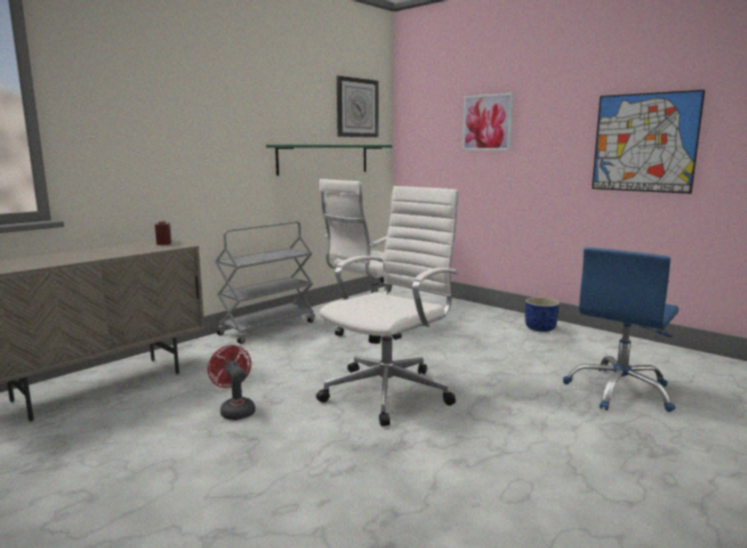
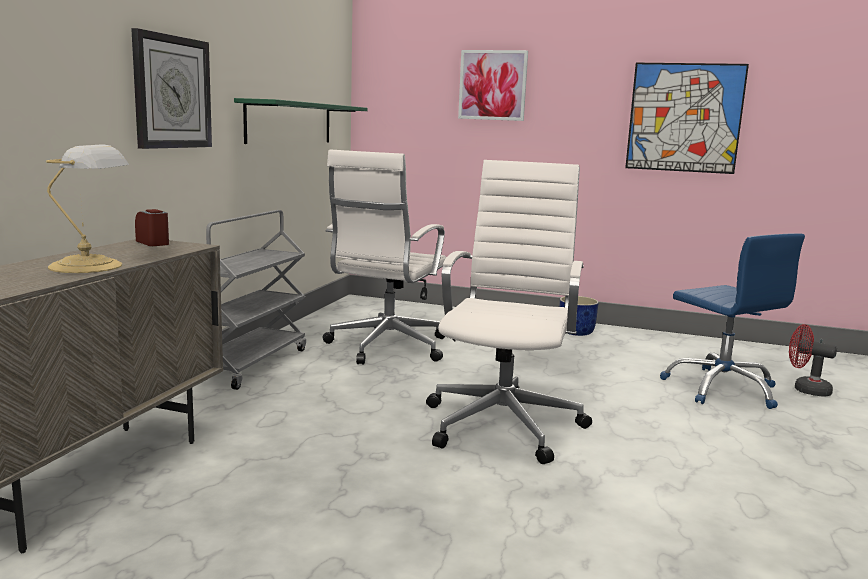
camera: 25 degrees left, 0 degrees up
(94, 256) = (90, 266): none -> table lamp
(235, 410) = (340, 477): red fan -> red fan (805, 389)
(357, 108) = (321, 54): wall clock -> wall clock (172, 92)
(620, 391) = (722, 388): blue office chair -> blue office chair turned 45 degrees counterclockwise

